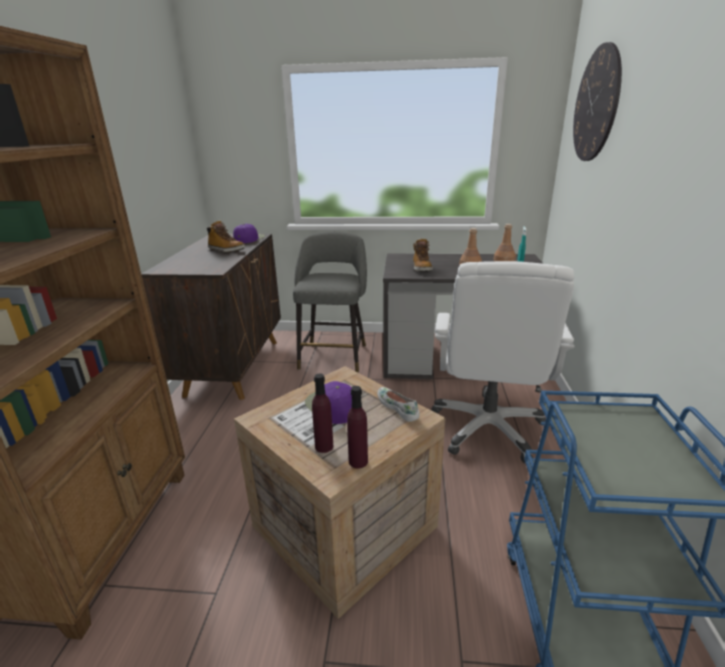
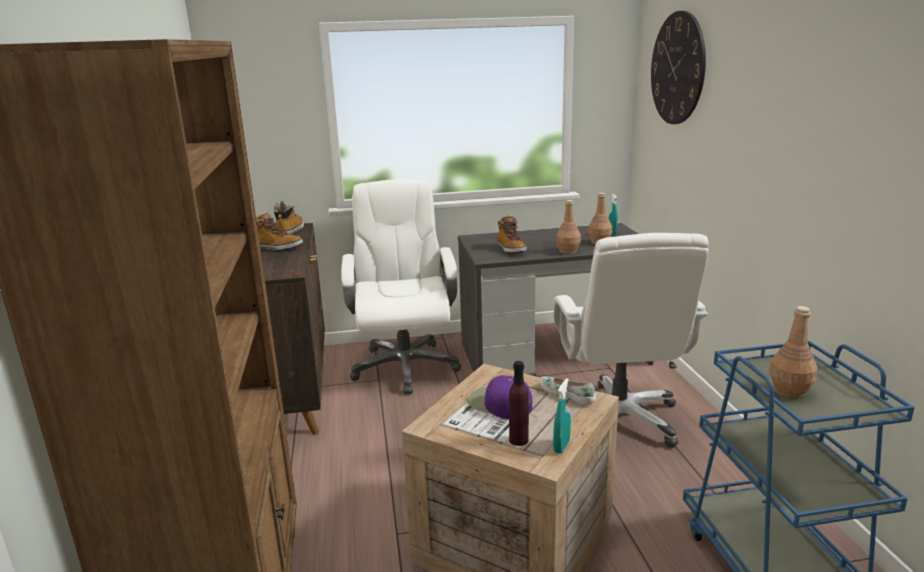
camera: 15 degrees left, 5 degrees down
(249, 239) = (290, 231): purple cap -> boot
(334, 354) = (404, 366): grey stool -> white office chair
(358, 461) = (561, 447): purple bottle -> turquoise spray bottle
(606, 450) = (789, 390): none -> brown bottle

